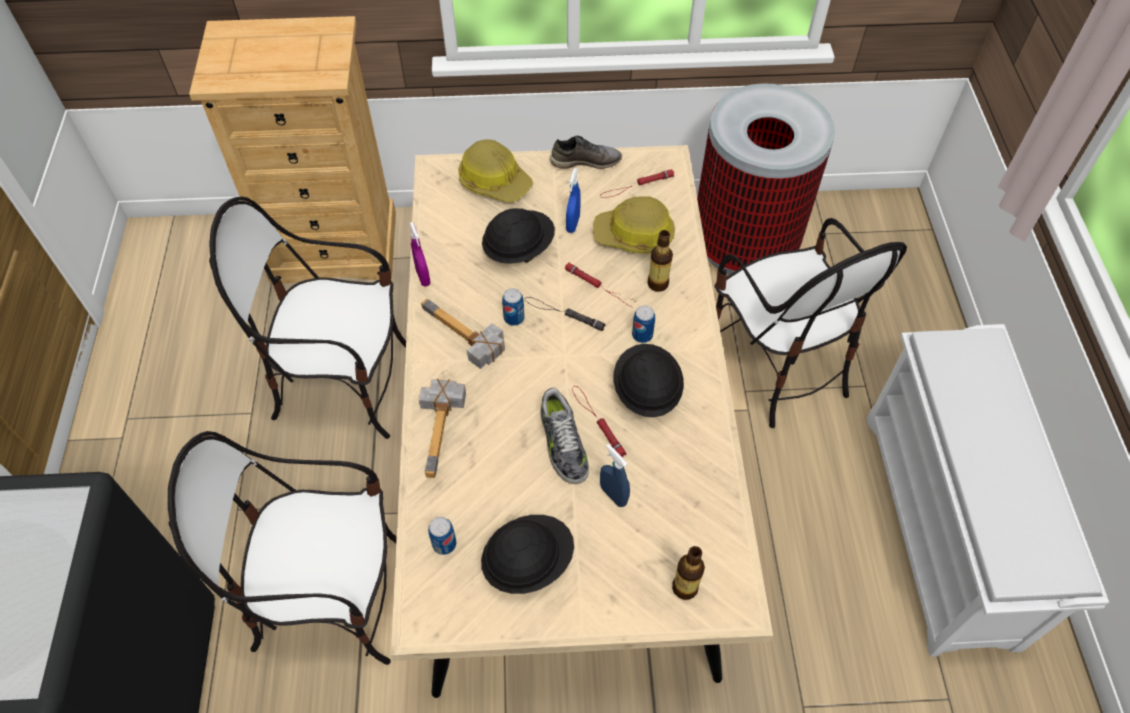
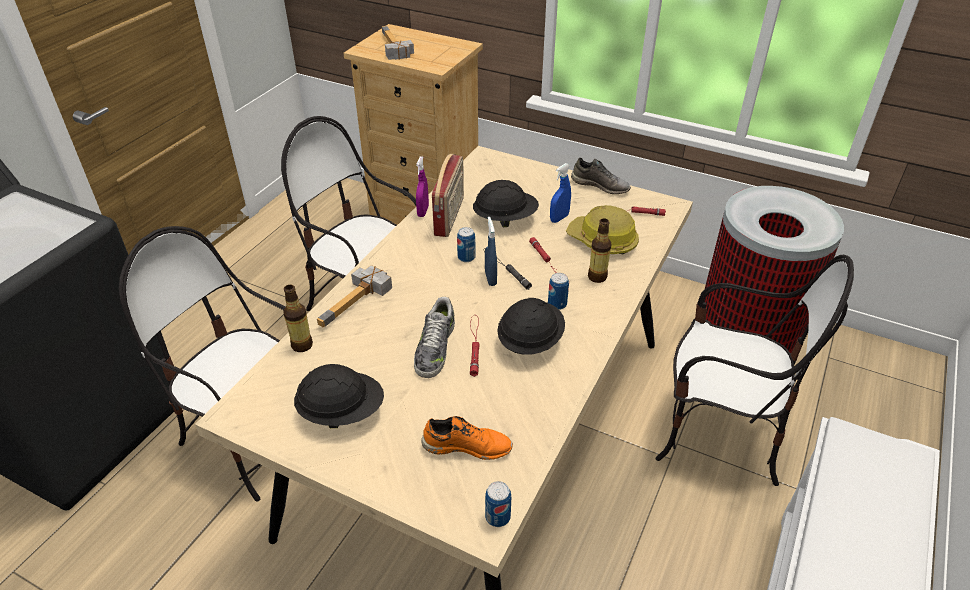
camera: 30 degrees right, 15 degrees down
(444, 544) = (294, 372): can -> can (497, 517)
(457, 271) = (450, 216): none -> radio
(459, 338) = (417, 254): hammer -> hammer (390, 47)
(494, 181) = (521, 176): hard hat -> none
(613, 495) = (445, 398): blue spray bottle -> blue spray bottle (490, 278)
(668, 535) = (467, 446): none -> orange shoe
(685, 588) = (449, 490): bottle -> bottle (302, 345)
(776, 364) = (719, 435): chair -> chair turned 75 degrees counterclockwise

